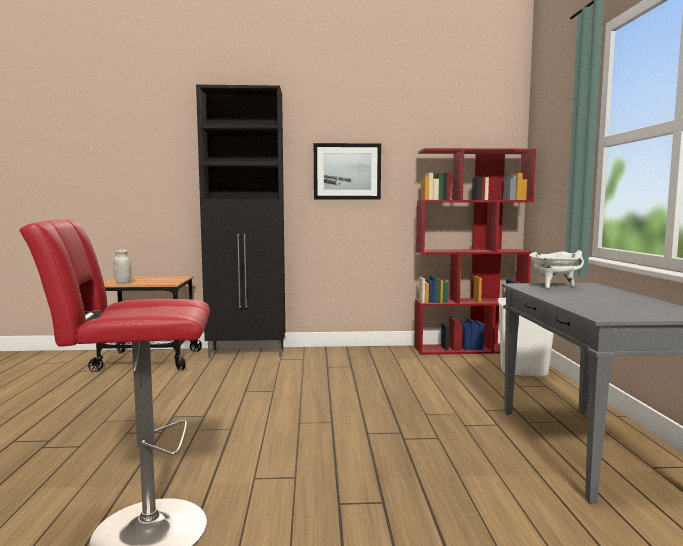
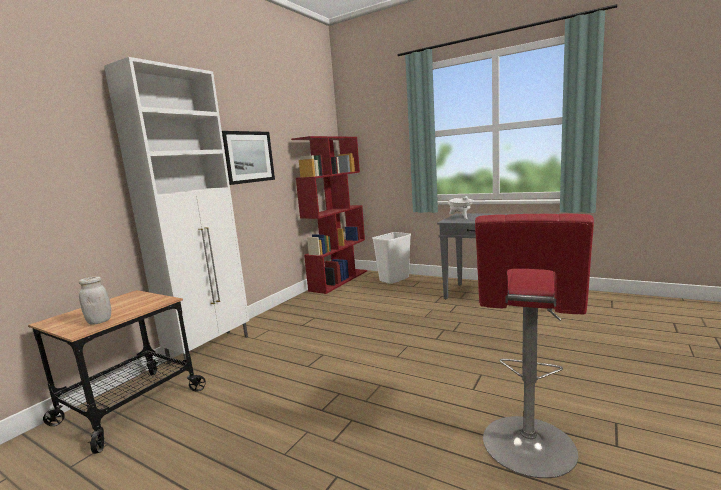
camera: 55 degrees left, 5 degrees up
(248, 353) = (211, 349): black cabinet -> white cabinet

